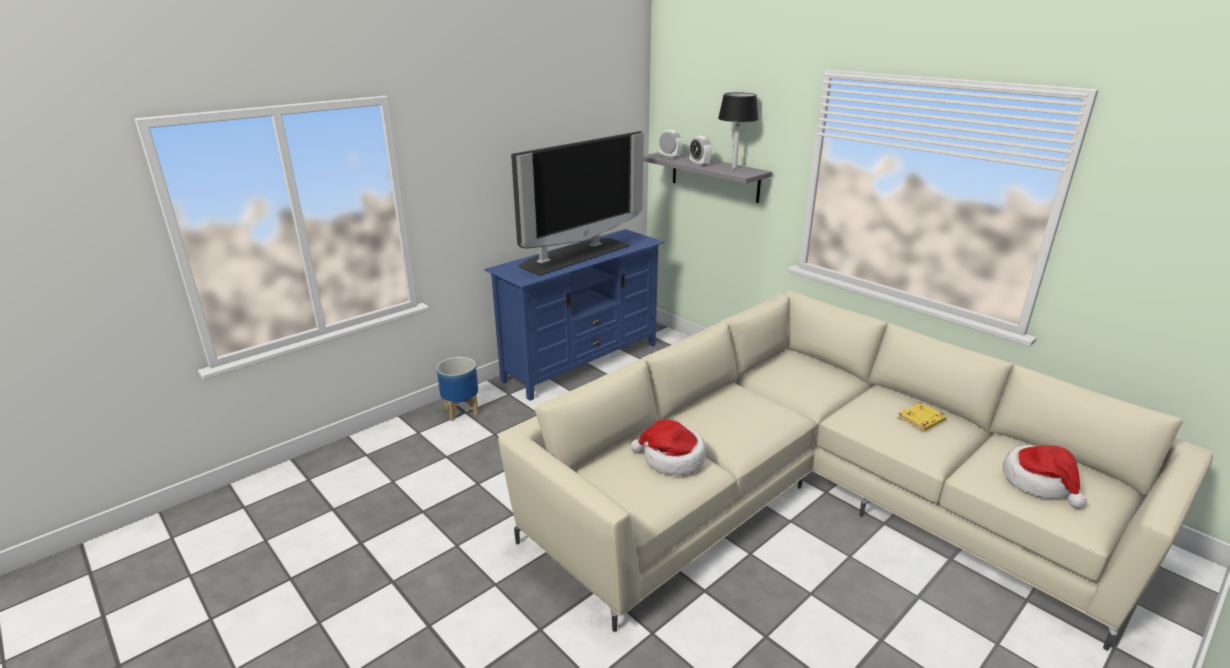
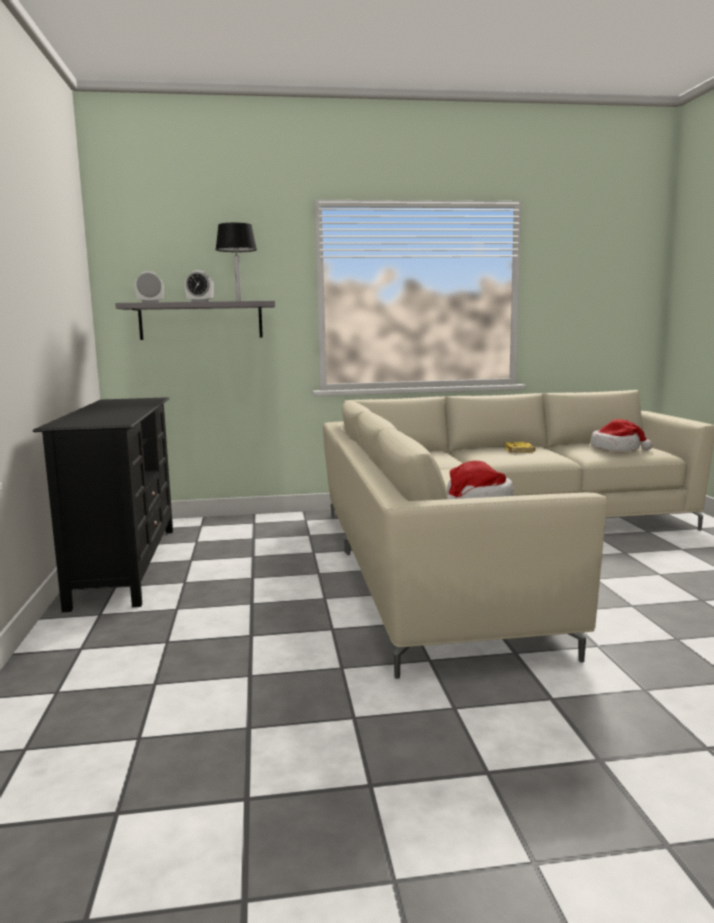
camera: 55 degrees left, 15 degrees down
(461, 411) = (73, 650): planter -> none
(574, 255) = (111, 410): television -> none
(581, 362) = (125, 565): blue tv stand -> black tv stand

